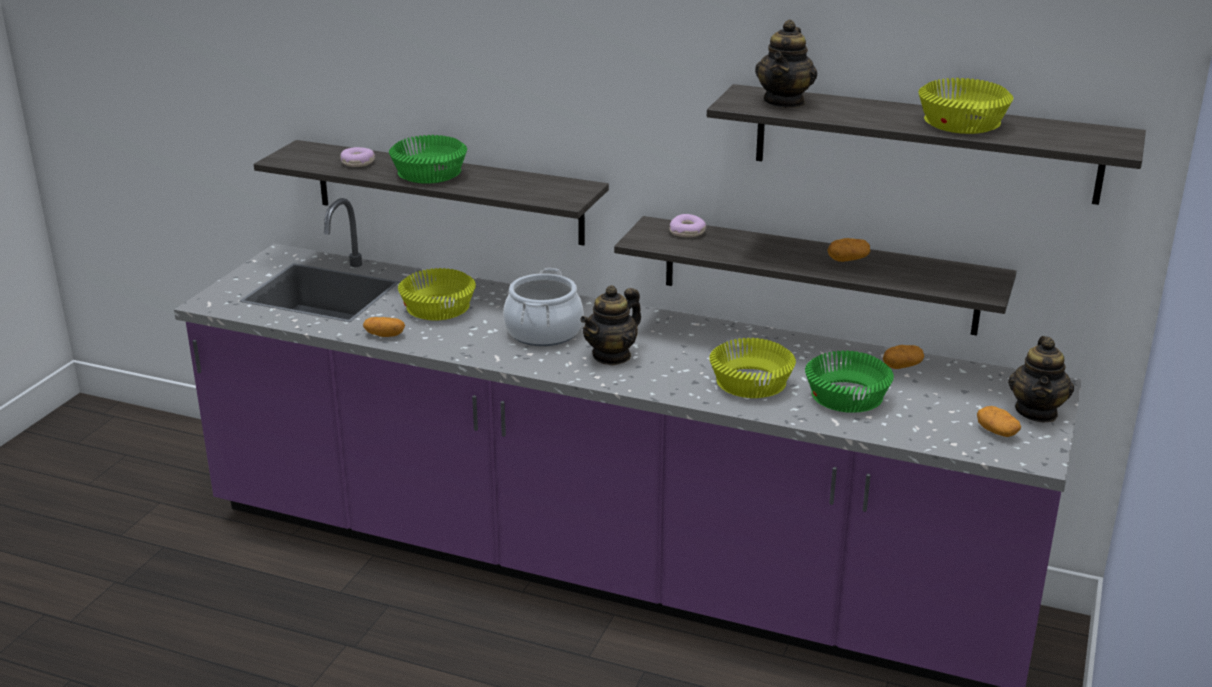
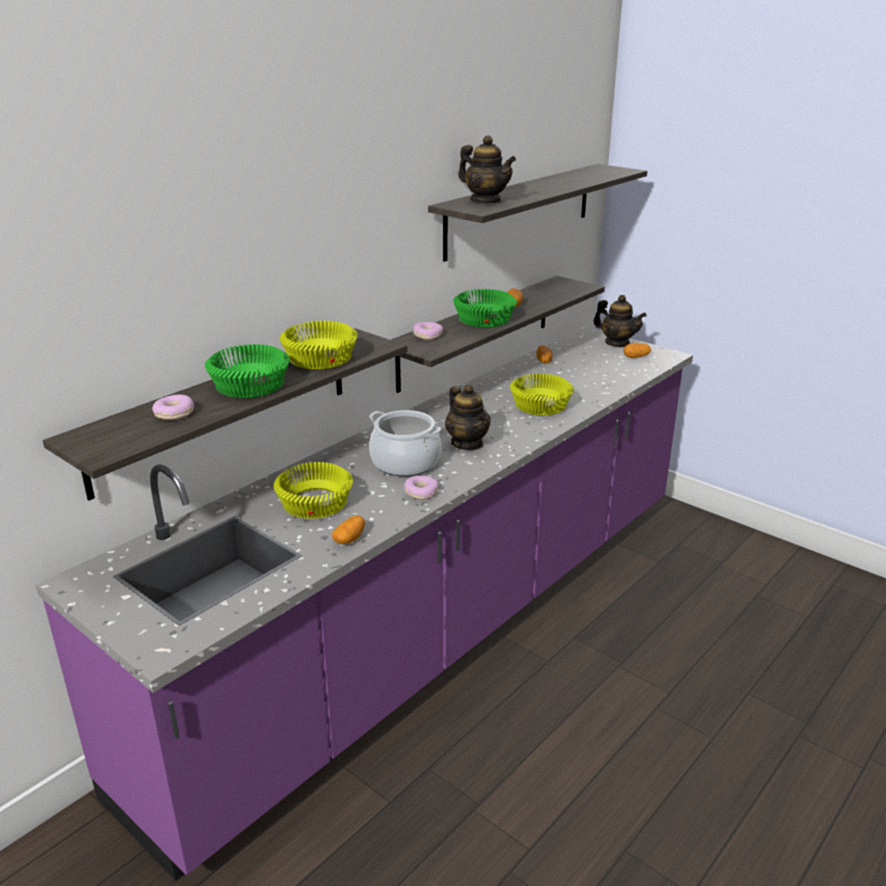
camera: 70 degrees left, 0 degrees up
(486, 350) = (420, 492): none -> donut
(845, 396) = (574, 383): green bowl -> green bowl (483, 320)
(960, 123) = (563, 182): yellow bowl -> yellow bowl (320, 359)

